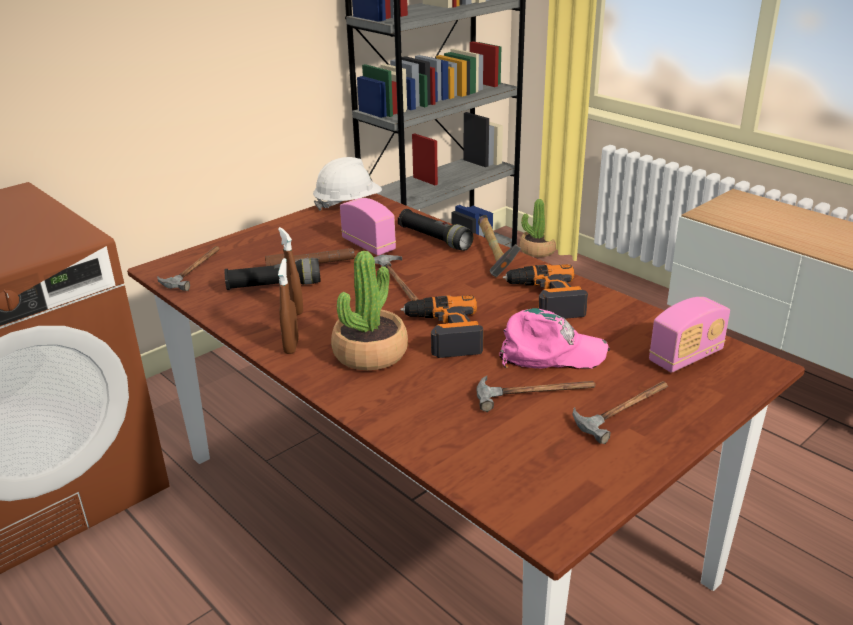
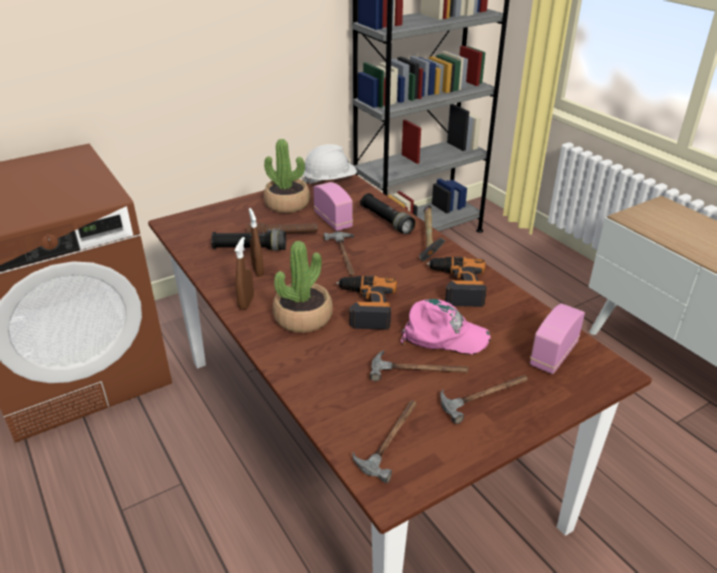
camera: 10 degrees right, 5 degrees up
(194, 269) = (195, 227): hammer -> hammer (391, 438)
(538, 250) = (502, 221): potted plant -> potted plant (287, 204)
(686, 357) = (553, 355): radio -> radio turned 150 degrees clockwise

